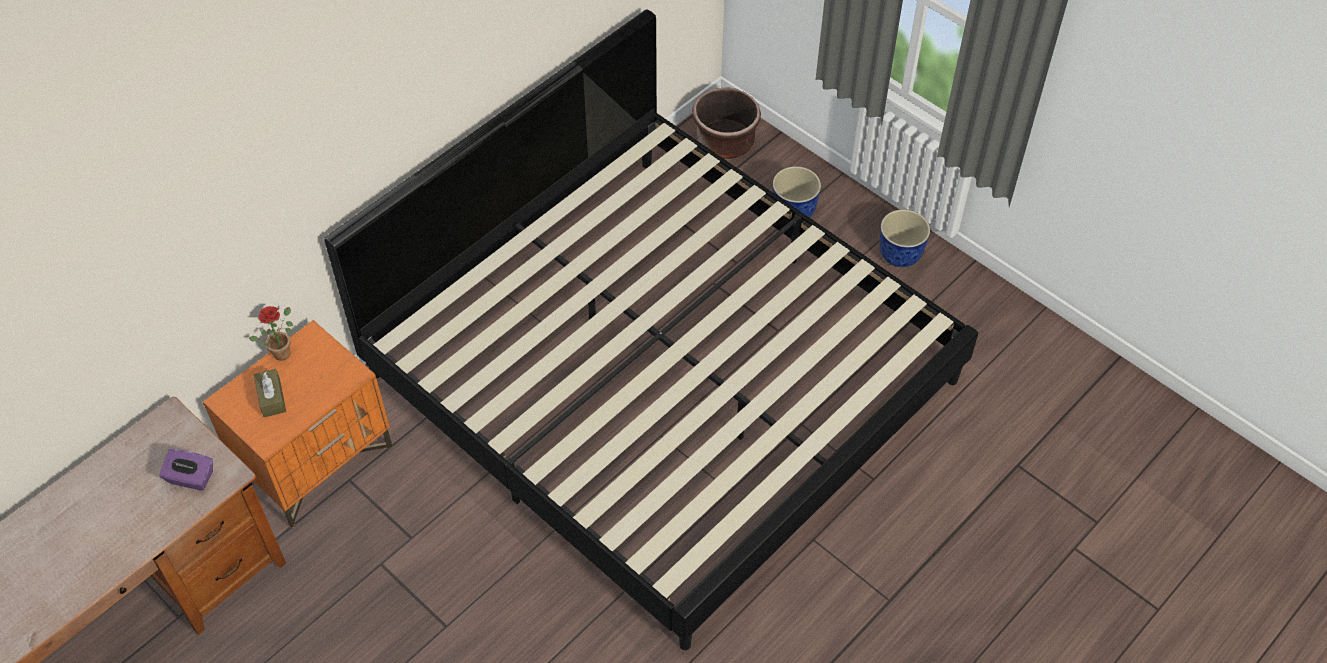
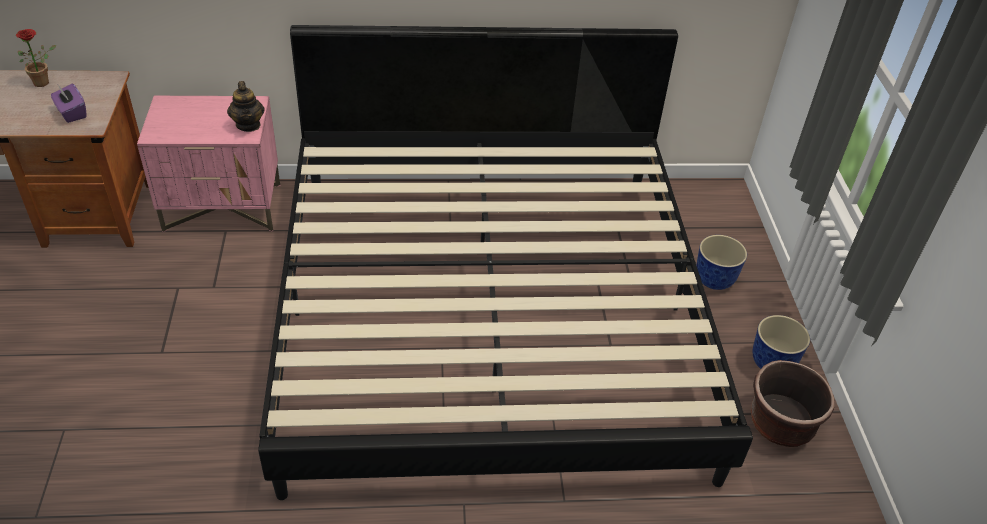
camera: 40 degrees right, 10 degrees down
(271, 398) = (188, 117): brown tissue box -> none
(283, 350) = (230, 99): potted plant -> potted plant (44, 82)
(316, 459) = (224, 207): orange nightstand -> pink nightstand
(338, 363) = (248, 125): none -> teapot
(725, 142) = (711, 208): brown planter -> brown planter (780, 423)

